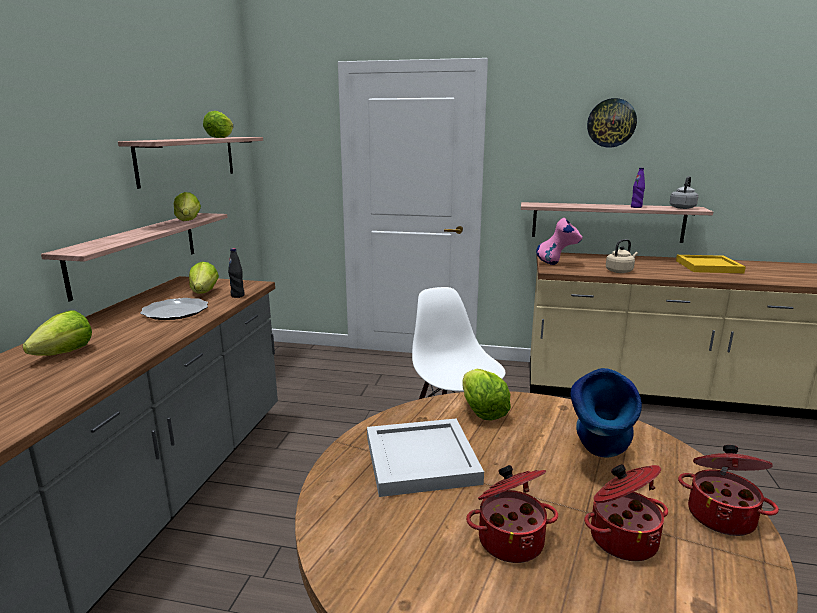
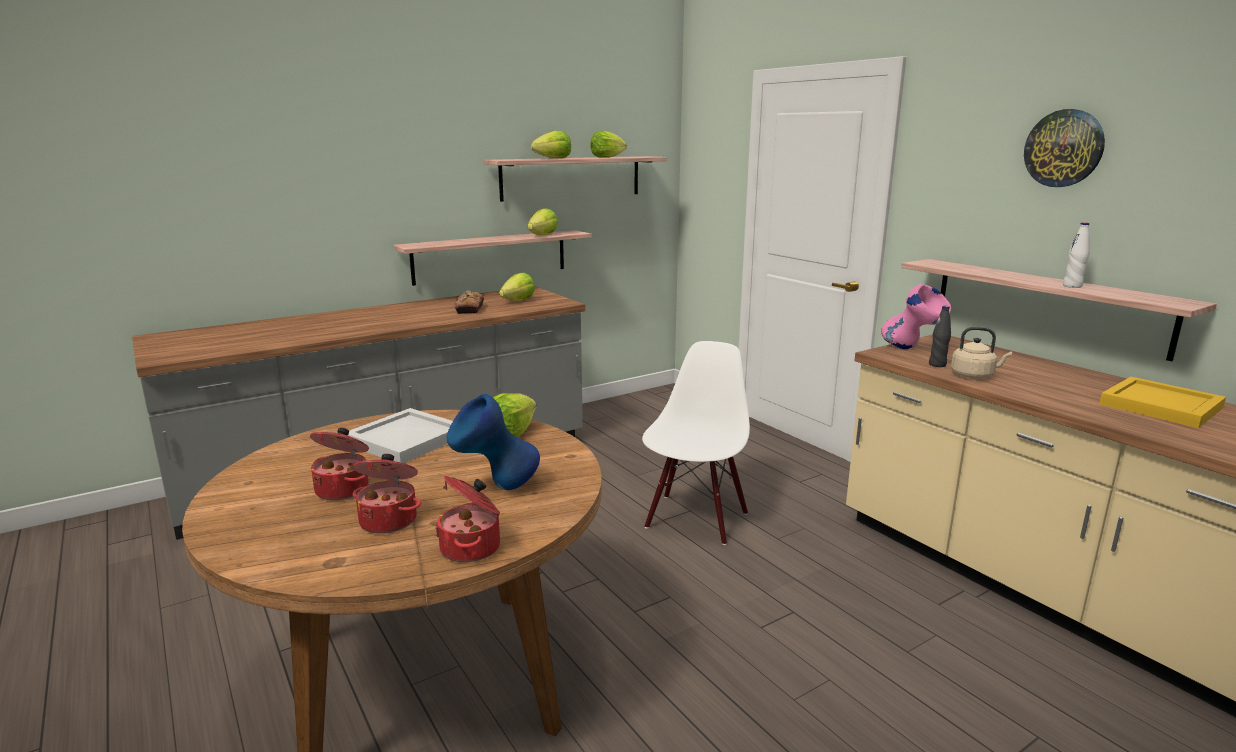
camera: 45 degrees right, 0 degrees up
(65, 353) = (365, 317): lettuce -> lettuce (554, 158)
(175, 311) = (469, 309): plate -> bread
(237, 296) = (531, 308): black bottle -> black bottle (937, 365)
(636, 207) = (1072, 286): purple bottle -> white bottle
(682, 207) = (1159, 298): grey kettle -> none

